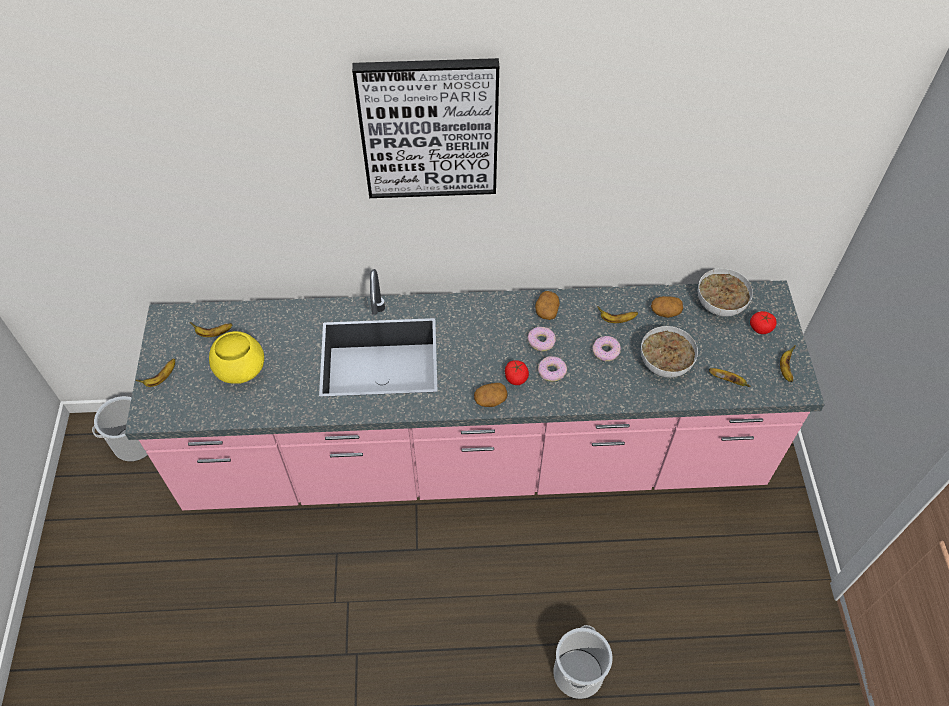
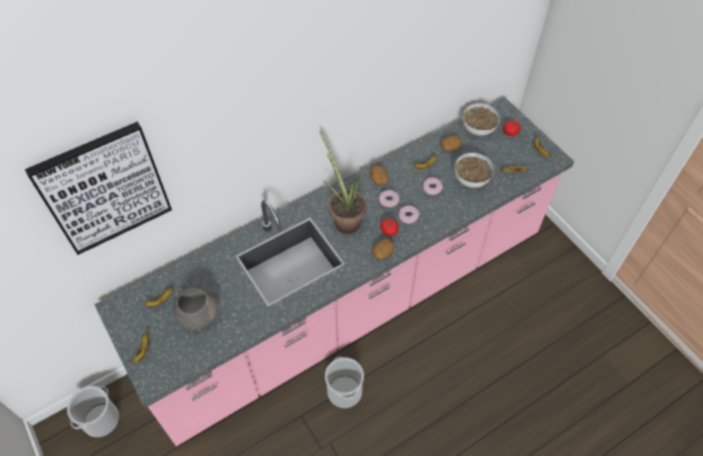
camera: 30 degrees left, 0 degrees up
(240, 368) = (197, 315): yellow bowl -> grey bowl
(429, 129) = (284, 80): picture -> picture (104, 188)
(473, 338) = (344, 219): none -> potted plant
(578, 673) = (500, 404): bucket -> bucket (344, 391)

